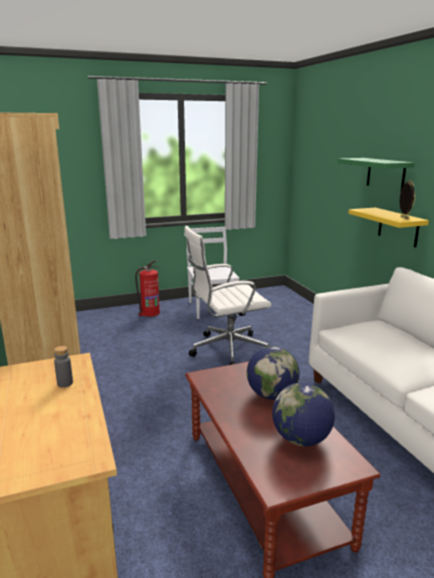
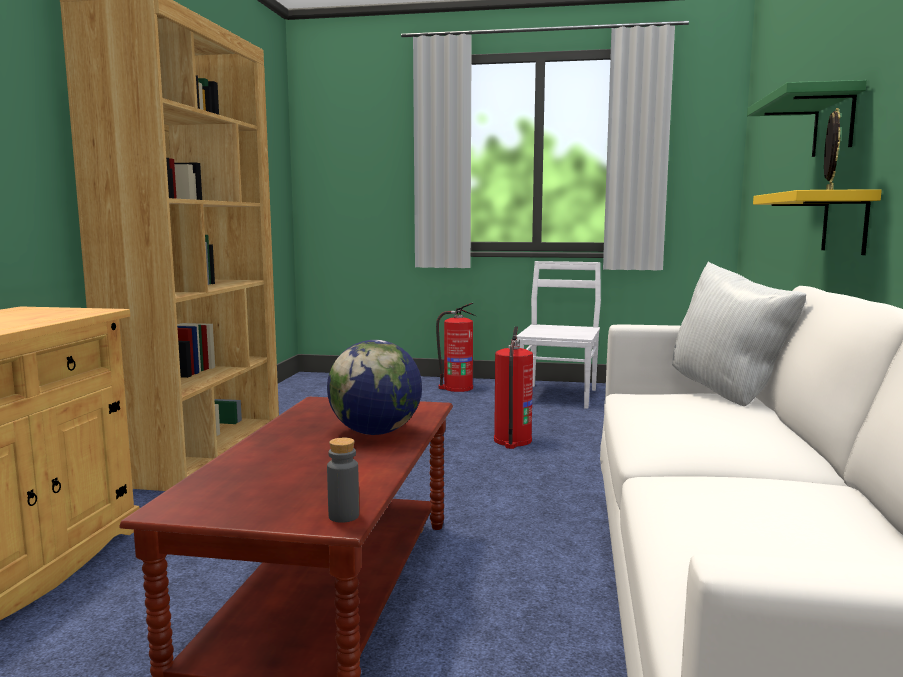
camera: 30 degrees right, 10 degrees down
(65, 383) = (39, 318): grey bottle -> grey bottle (343, 516)
(227, 350) = (512, 441): white office chair -> fire extinguisher
(301, 439) = (318, 477): globe -> none
(378, 324) = (728, 394): none -> white pillow

